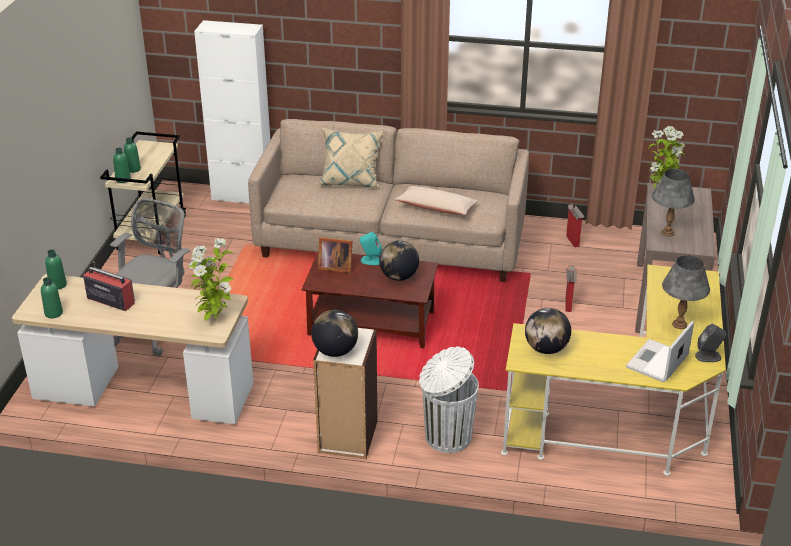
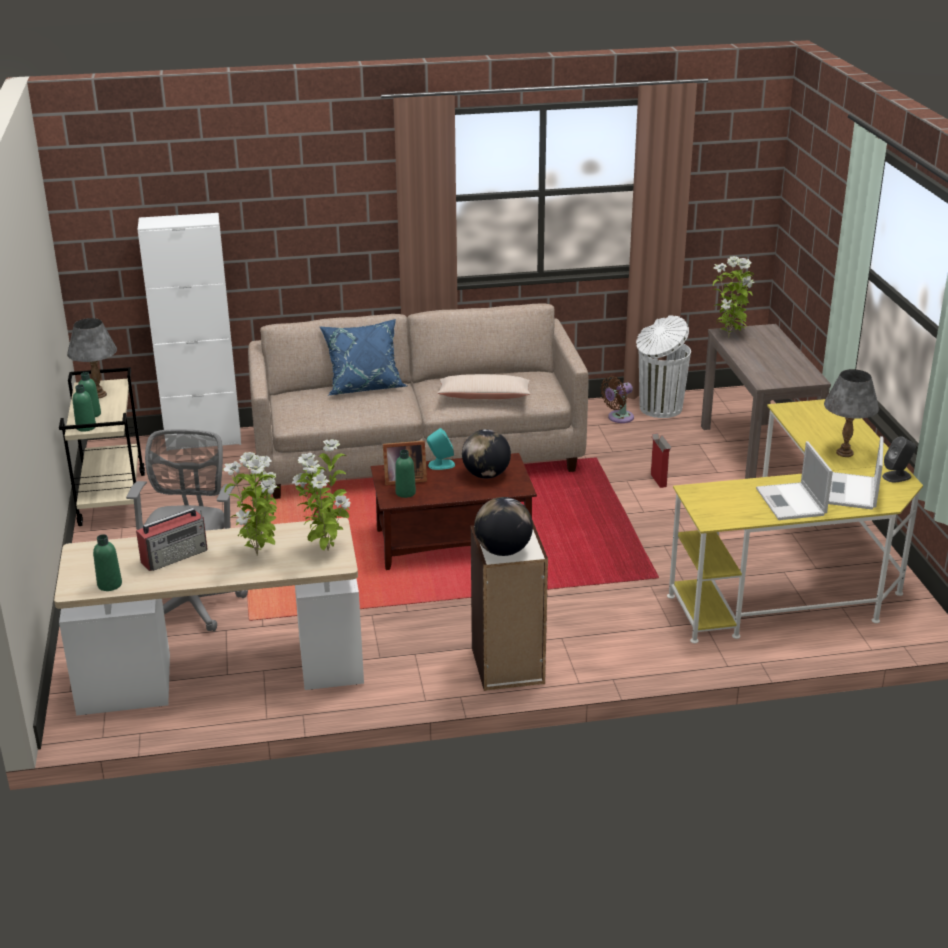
camera: 20 degrees left, 5 degrees down
(57, 285) = (91, 553): green bottle -> green bottle (405, 493)
(110, 300) = (175, 556): radio -> radio turned 135 degrees clockwise
(166, 312) = (258, 554): none -> potted plant
(351, 180) = (364, 386): beige pillow -> blue pillow
(446, 437) = (620, 640): white trash can -> white trash can (659, 408)
(546, 349) = (728, 503): globe -> none
(572, 241) = (618, 418): cardboard box -> brown fan
(599, 360) = (791, 503): none -> laptop
(668, 233) = (766, 370): grey table lamp -> grey table lamp (99, 395)

